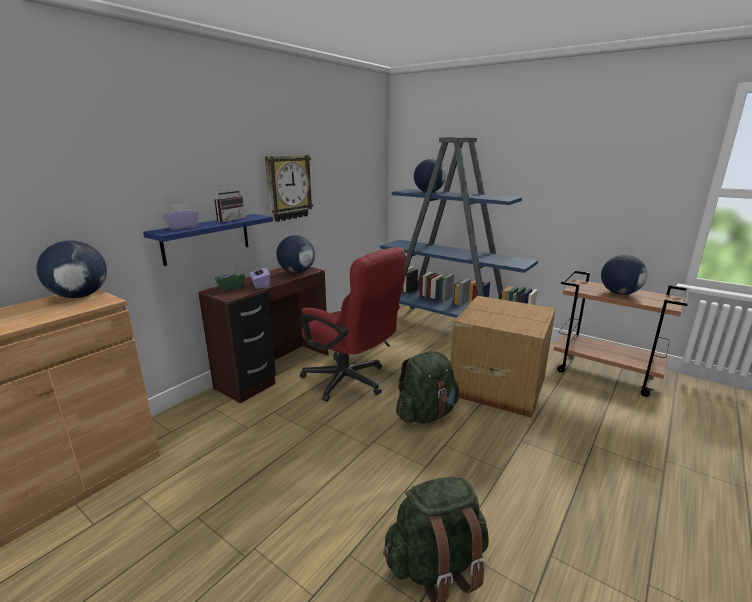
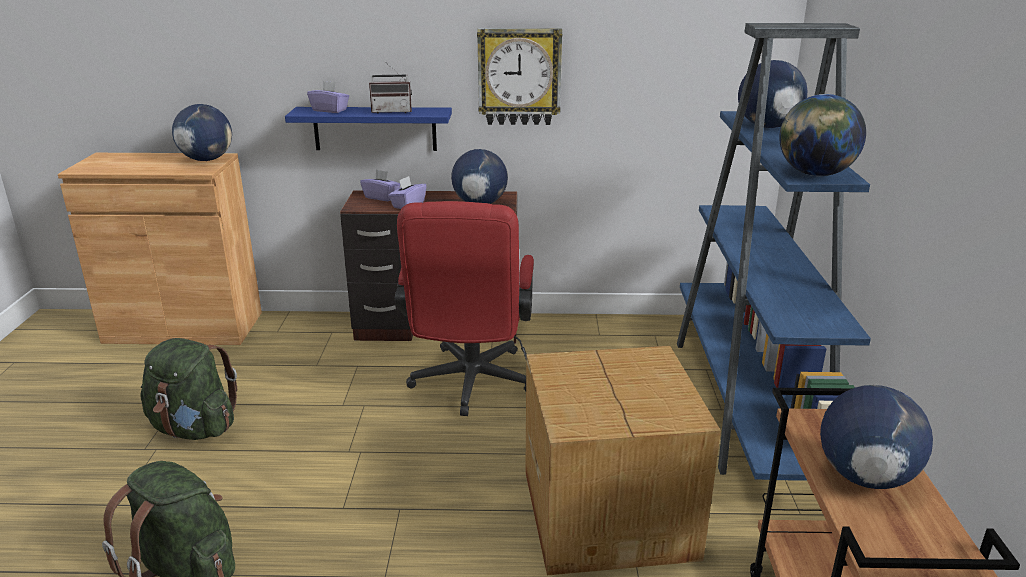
camera: 55 degrees right, 5 degrees up
(231, 288) = (381, 197): green tissue box -> purple tissue box
(426, 414) = (455, 470): green backpack -> green backpack (194, 428)
(502, 198) = (815, 174): none -> globe

